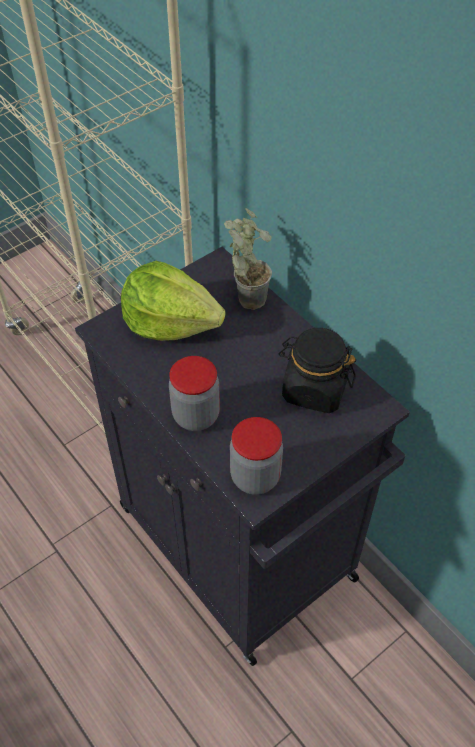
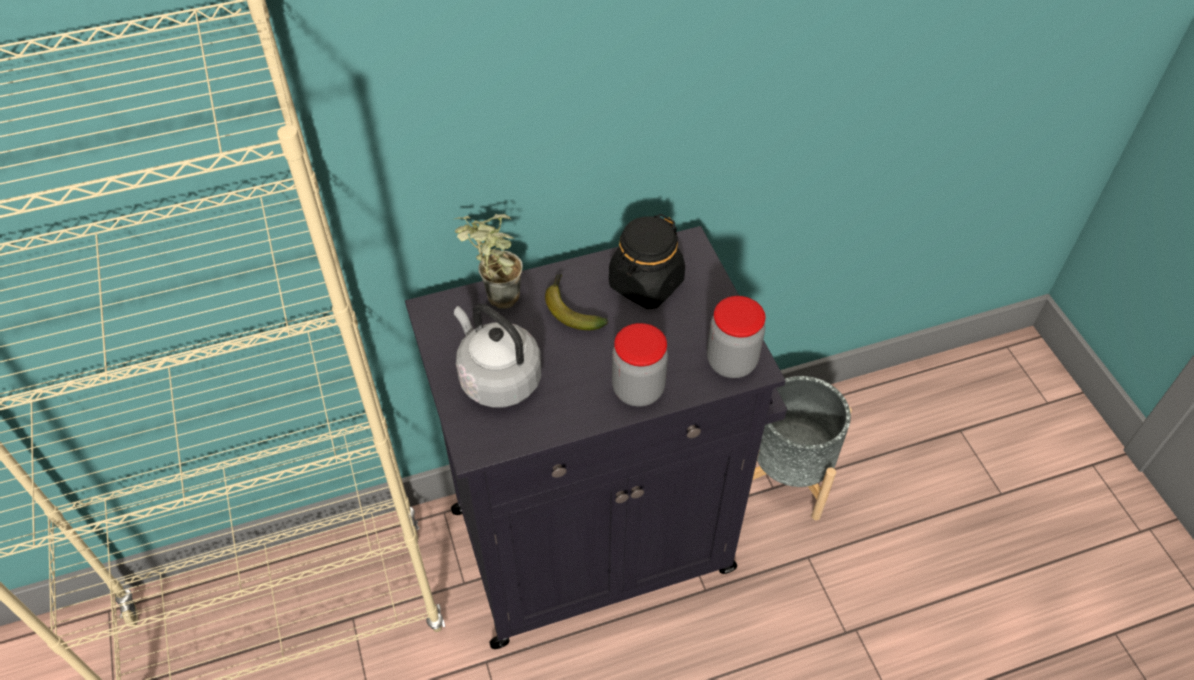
camera: 70 degrees left, 0 degrees up
(170, 322) = (497, 378): lettuce -> grey kettle
(261, 346) = (571, 309): none -> banana
(371, 689) = (787, 475): none -> grey planter

